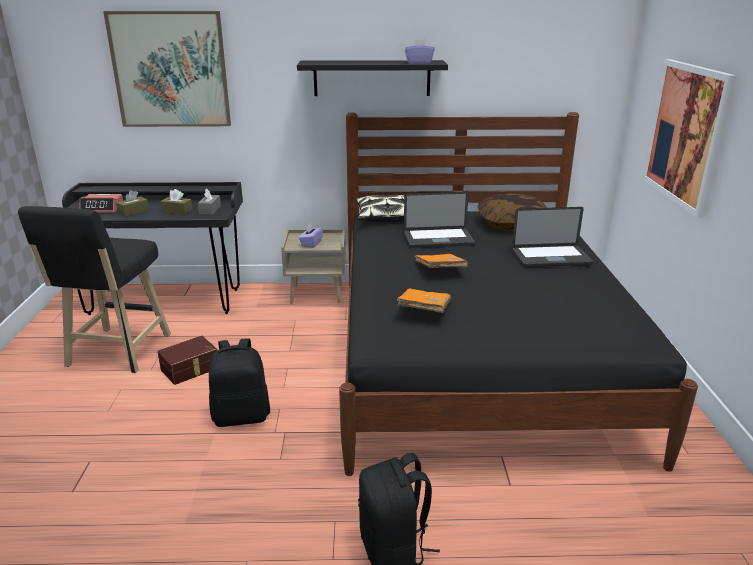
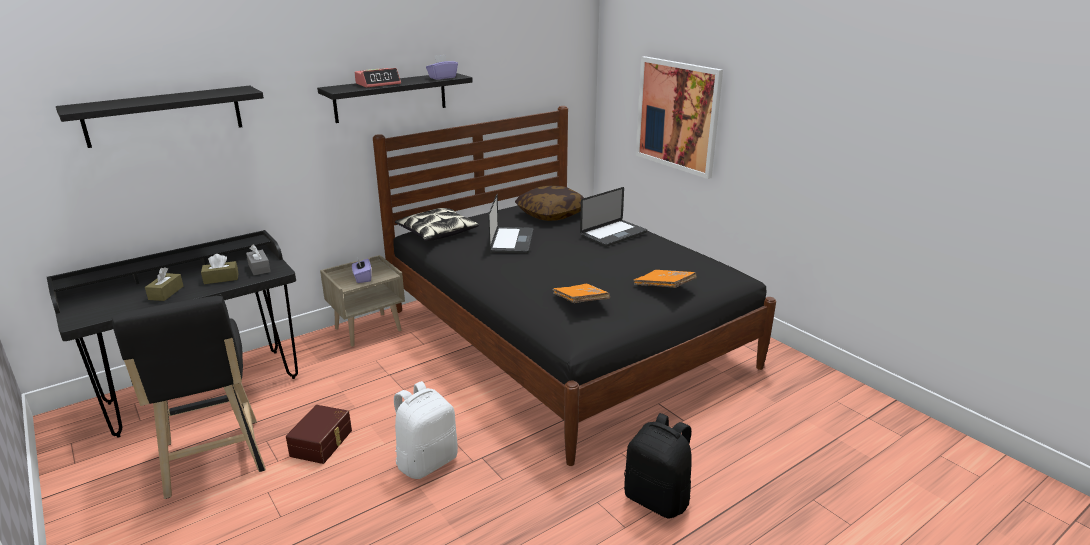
camera: 35 degrees left, 0 degrees up
(102, 209) = (116, 300): alarm clock -> alarm clock (378, 84)
(170, 70) = (164, 116): picture -> black shelf
(241, 416) = (427, 461): black backpack -> white backpack
(438, 239) = (512, 241): laptop -> laptop turned 45 degrees counterclockwise
(439, 270) = (549, 267): orange book -> orange book (664, 287)

